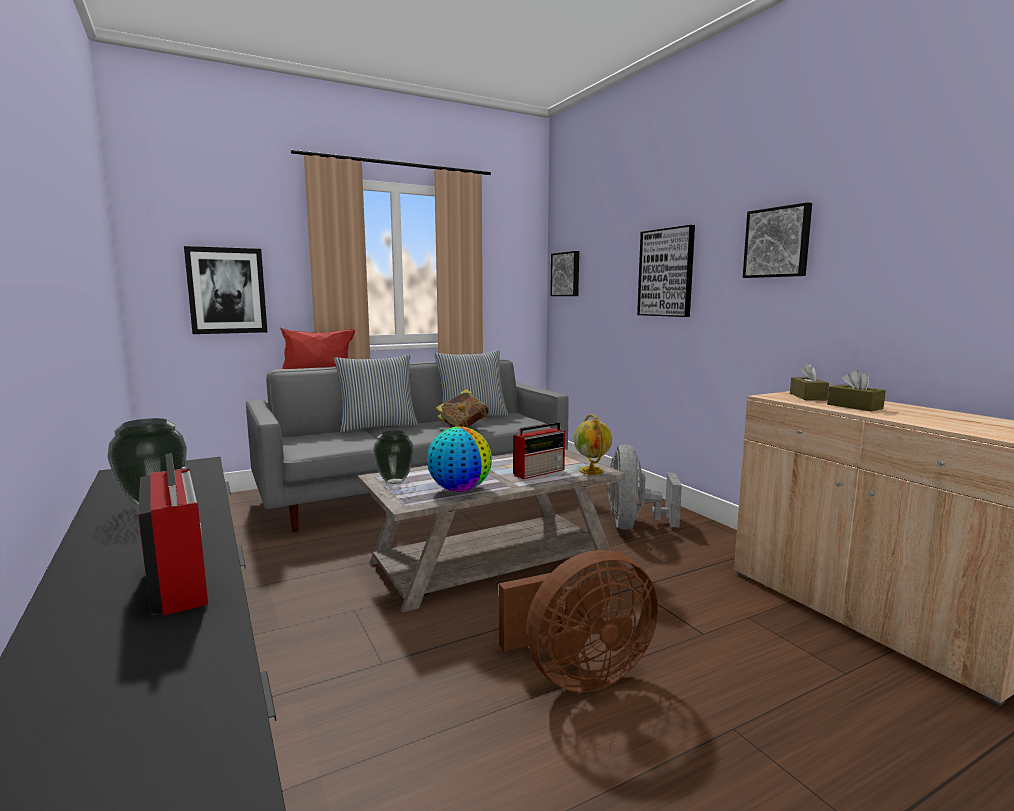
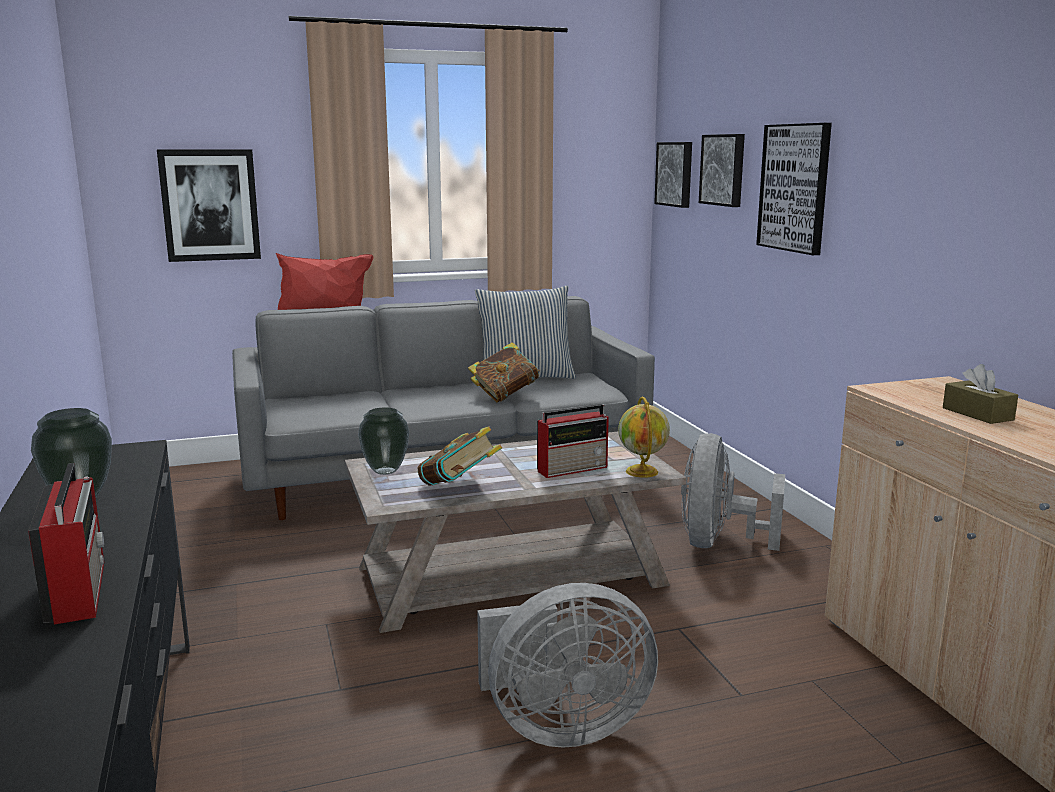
camera: 10 degrees right, 5 degrees up
(378, 426) = (395, 388): pillow -> none
(460, 490) = (459, 488): globe -> book
(578, 675) = (560, 727): brown fan -> grey fan
(778, 242) = (929, 161): picture -> picture (724, 170)
(807, 396) = (932, 391): brown tissue box -> none

